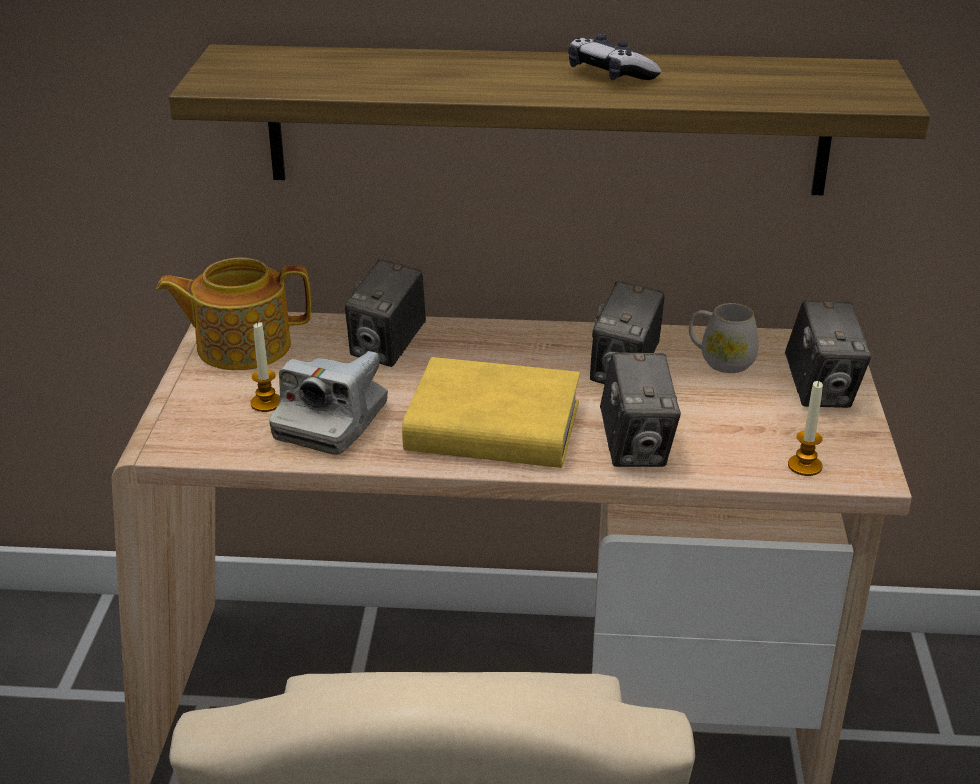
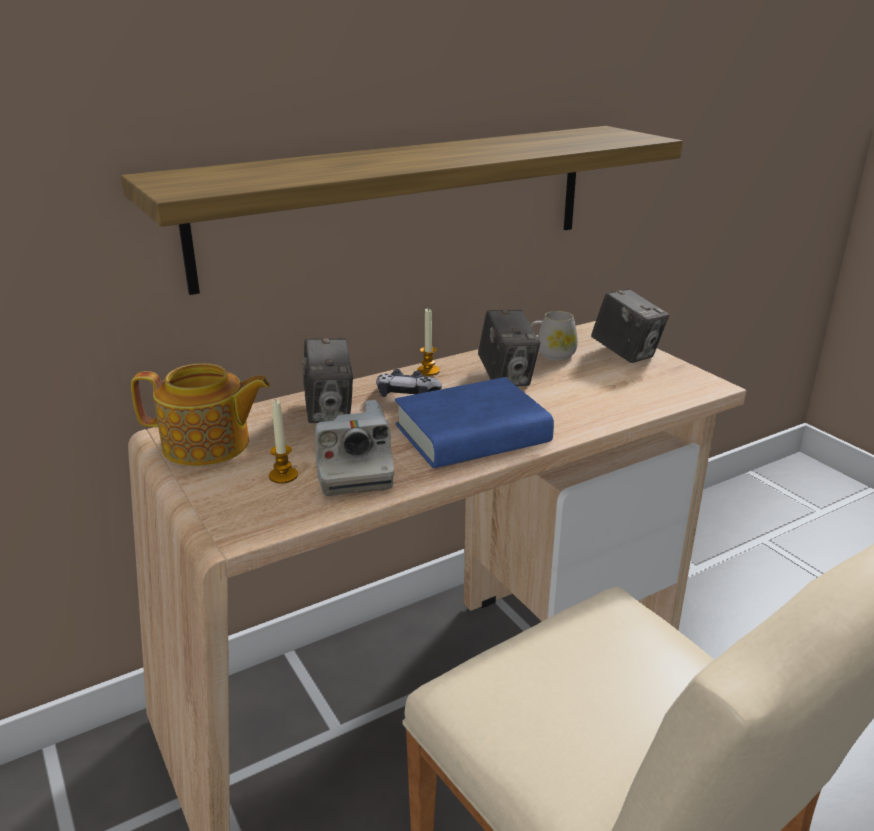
camera: 35 degrees left, 5 degrees down
(241, 346) = (208, 445): teapot -> teapot turned 135 degrees counterclockwise
(493, 428) = (472, 434): yellow book -> blue book
(610, 74) = (469, 149): game controller -> game controller (407, 395)
(636, 448) = (575, 415): camera -> none
(804, 466) = (676, 393): candle -> candle (428, 371)

